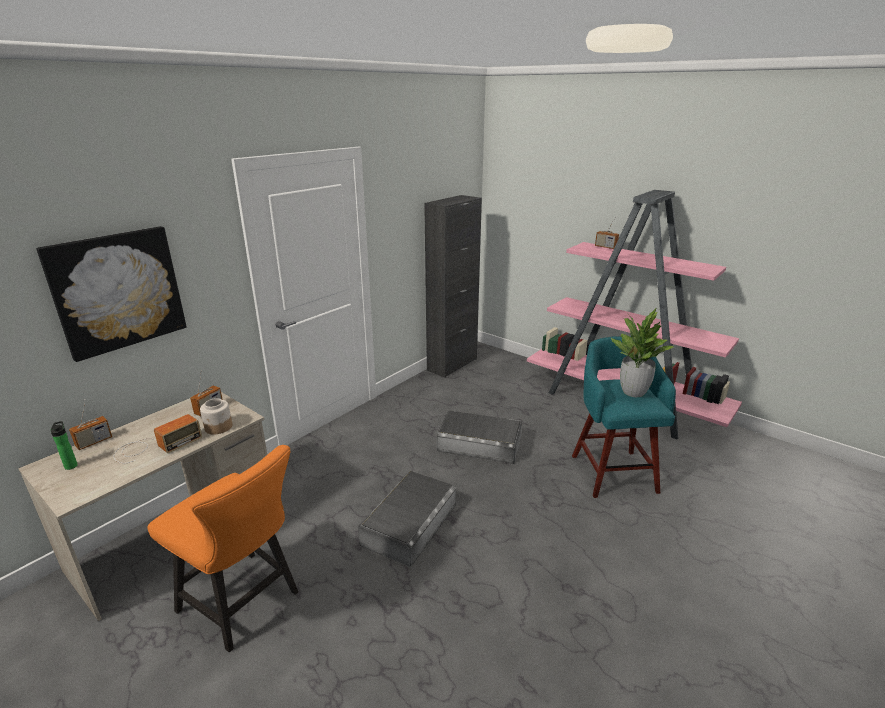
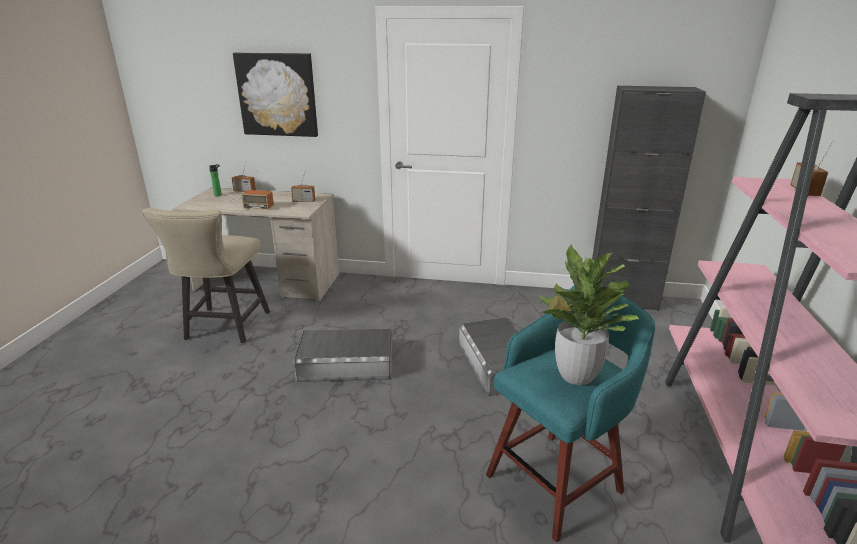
camera: 60 degrees right, 0 degrees up
(218, 427) = (284, 210): jar -> none
(245, 604) = (224, 328): orange chair -> beige chair

